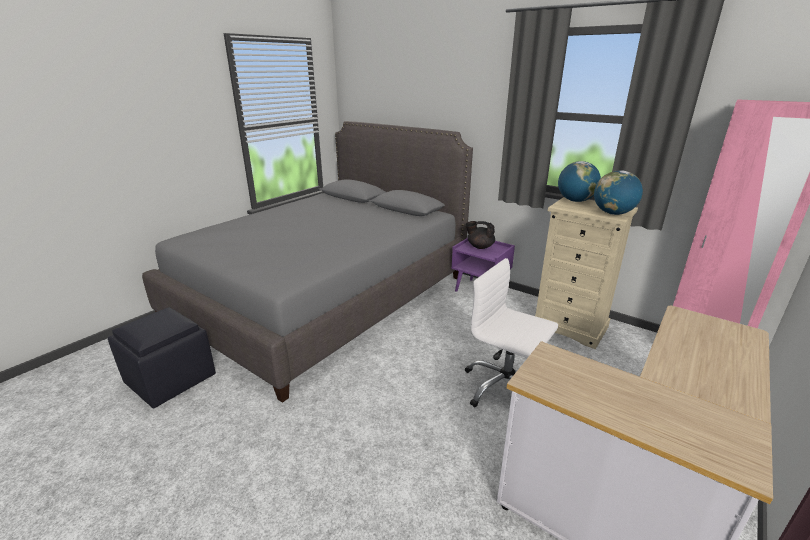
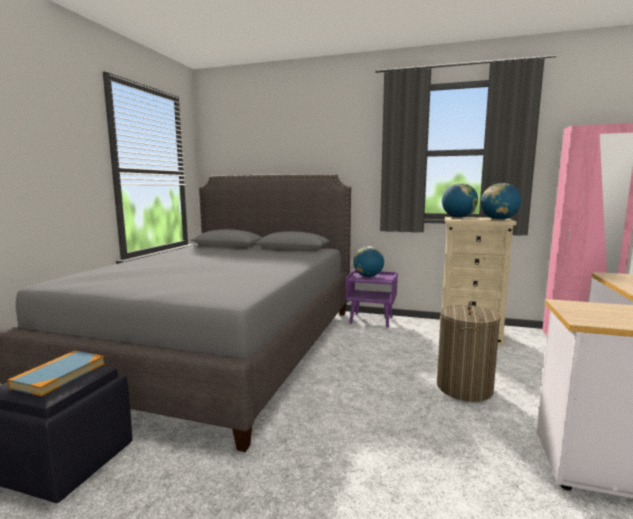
camera: 20 degrees left, 15 degrees down
(157, 325) = (59, 375): none -> book
(479, 247) = (368, 276): black teapot -> globe
(505, 388) = (464, 387): white office chair -> laundry basket

